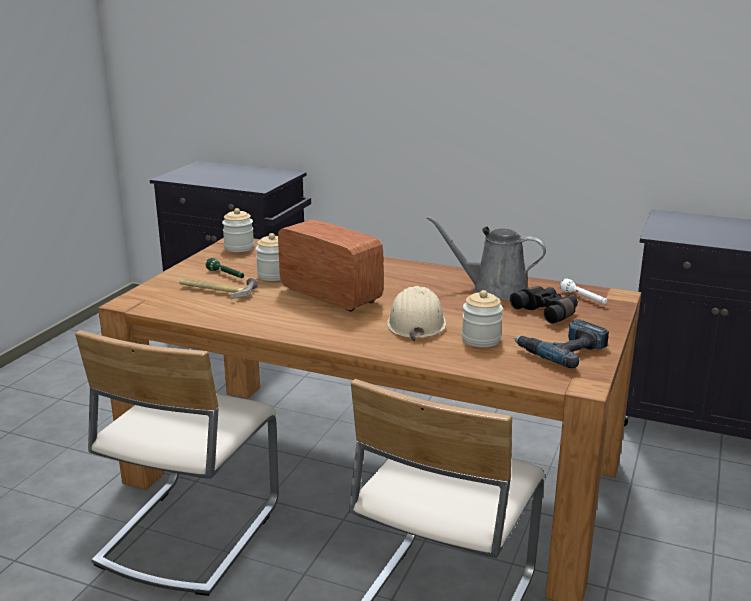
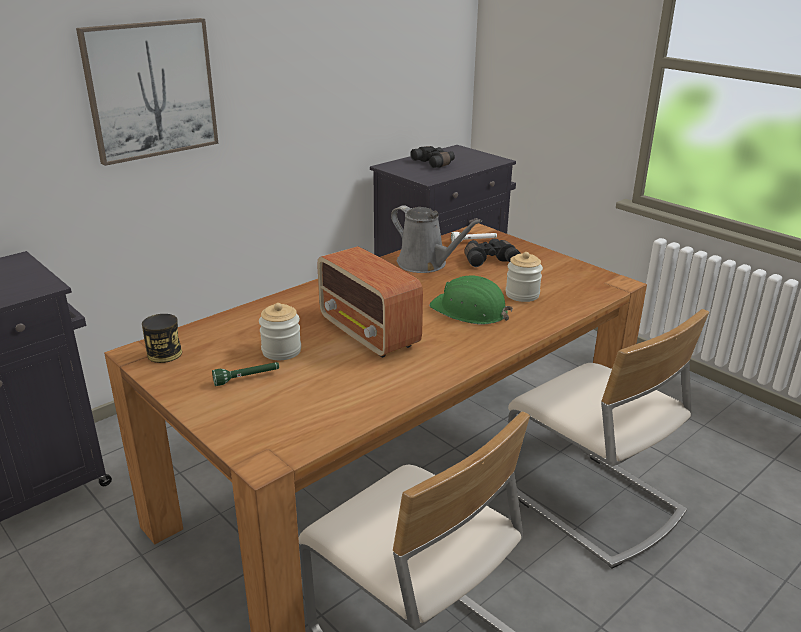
camera: 65 degrees left, 5 degrees up
(217, 290) = (289, 392): hammer -> none
(239, 247) = (164, 354): jar -> can
(329, 295) = (369, 333): radio -> radio turned 105 degrees counterclockwise
(416, 323) = (469, 310): beige hard hat -> green hard hat
(420, 74) = (151, 90): none -> picture
(493, 289) = (425, 264): grey watering can -> grey watering can turned 90 degrees counterclockwise
(562, 350) = (560, 273): power drill -> none
(719, 228) = (434, 163): none -> black binoculars

